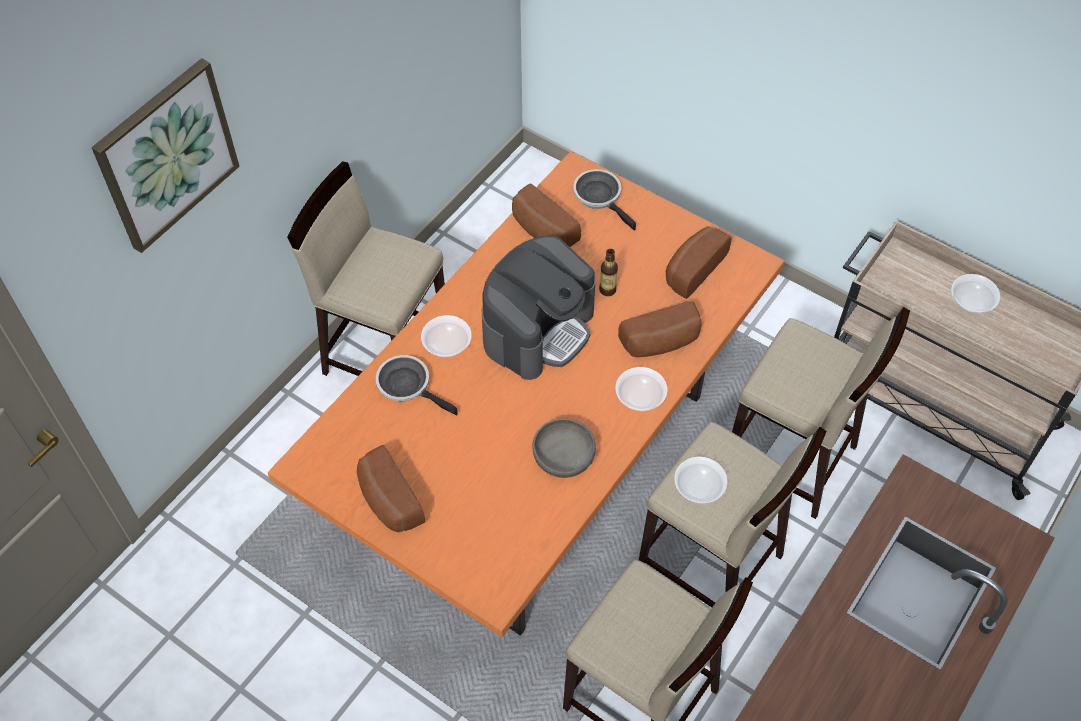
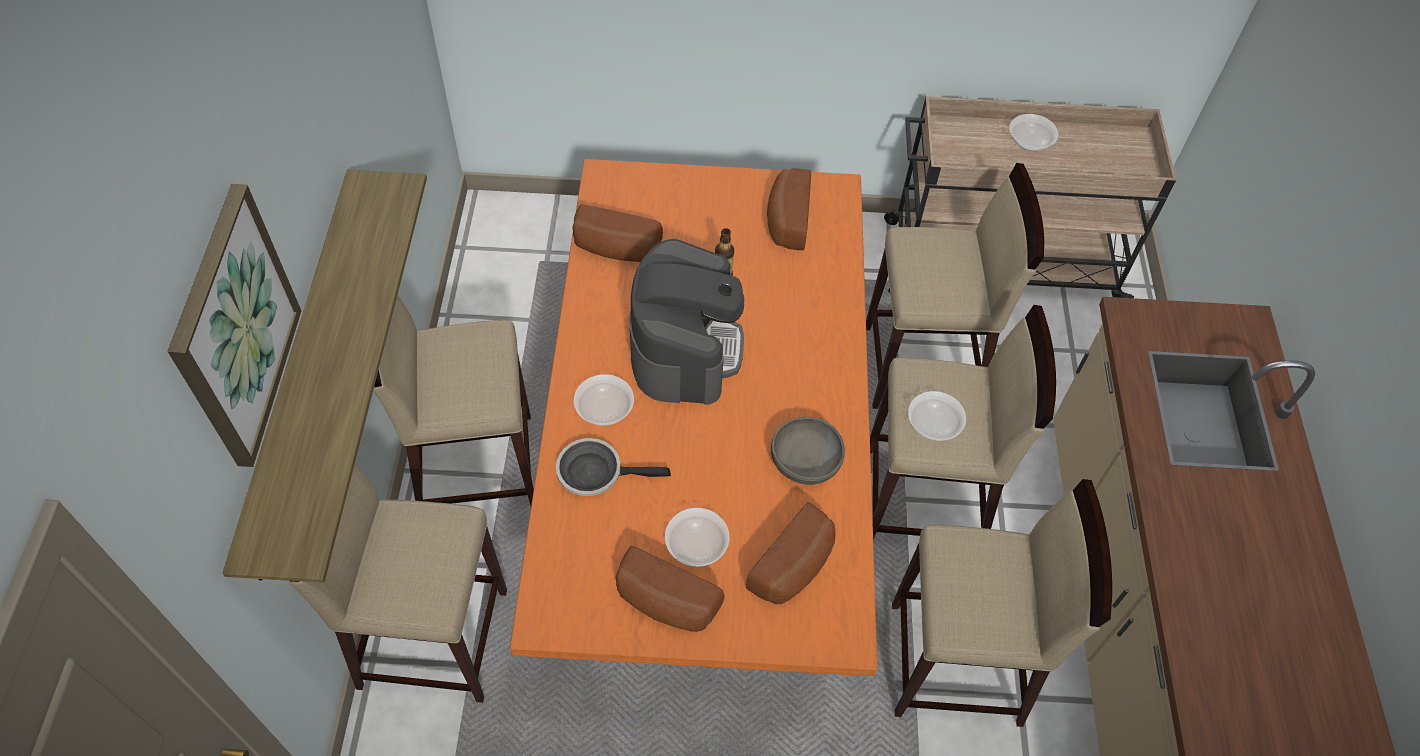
camera: 35 degrees left, 0 degrees up
(233, 210) = (302, 371): none -> shelf
(277, 460) = (432, 637): none -> beige stool
(600, 197) = (648, 191): frying pan -> none
(640, 397) = (831, 365): bowl -> bowl (696, 545)
(661, 343) = (811, 303): bread -> bread (795, 567)

